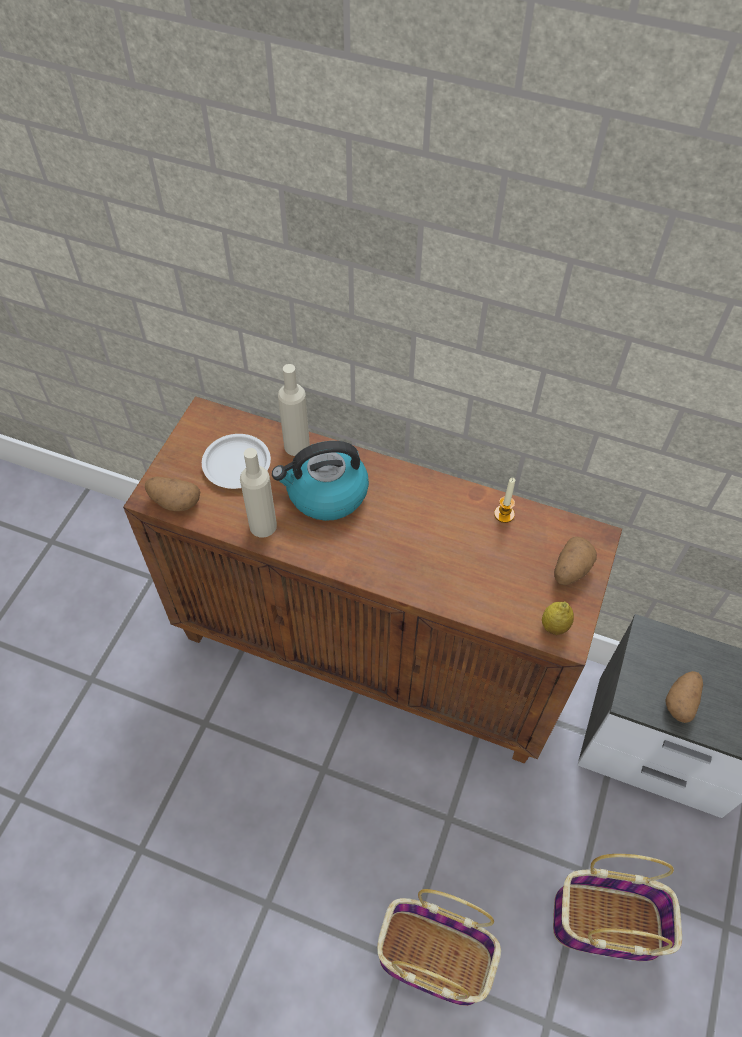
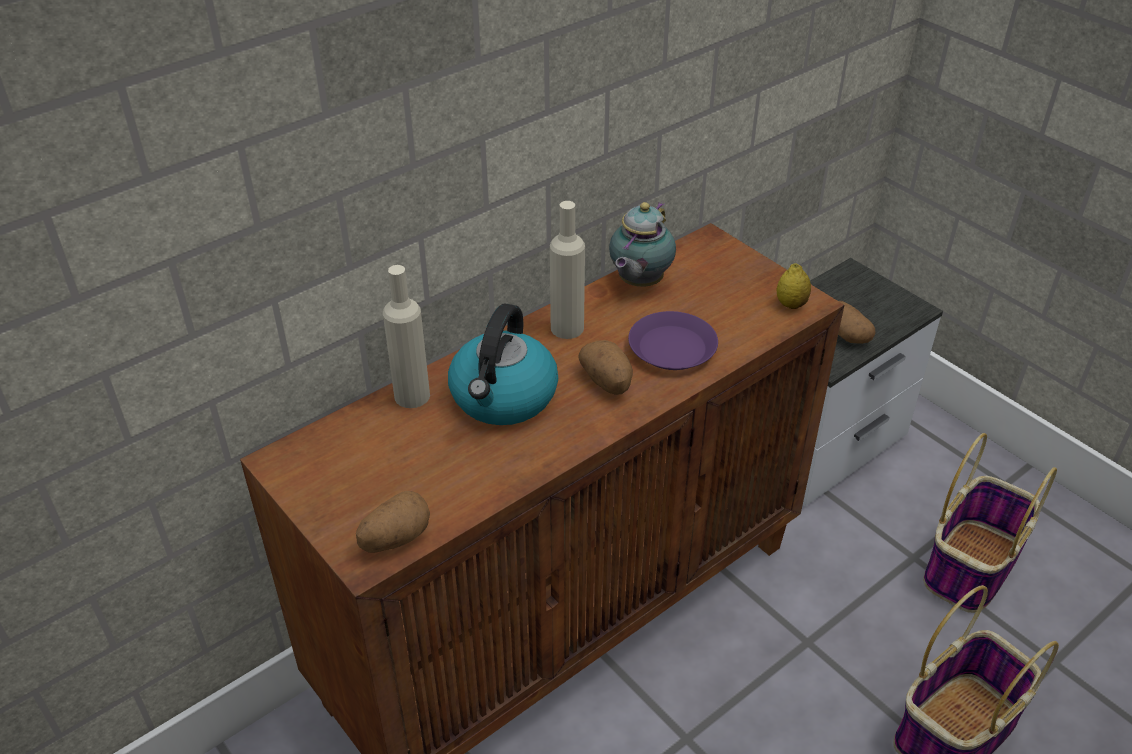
camera: 60 degrees left, 15 degrees down
(236, 464) = (390, 458): white plate -> none
(263, 525) = (504, 467): beige bottle -> beige bottle (567, 328)
(443, 567) = (671, 348): none -> purple plate
(504, 514) = (638, 283): candle -> teapot
(570, 570) = (735, 270): potato -> potato (607, 382)

